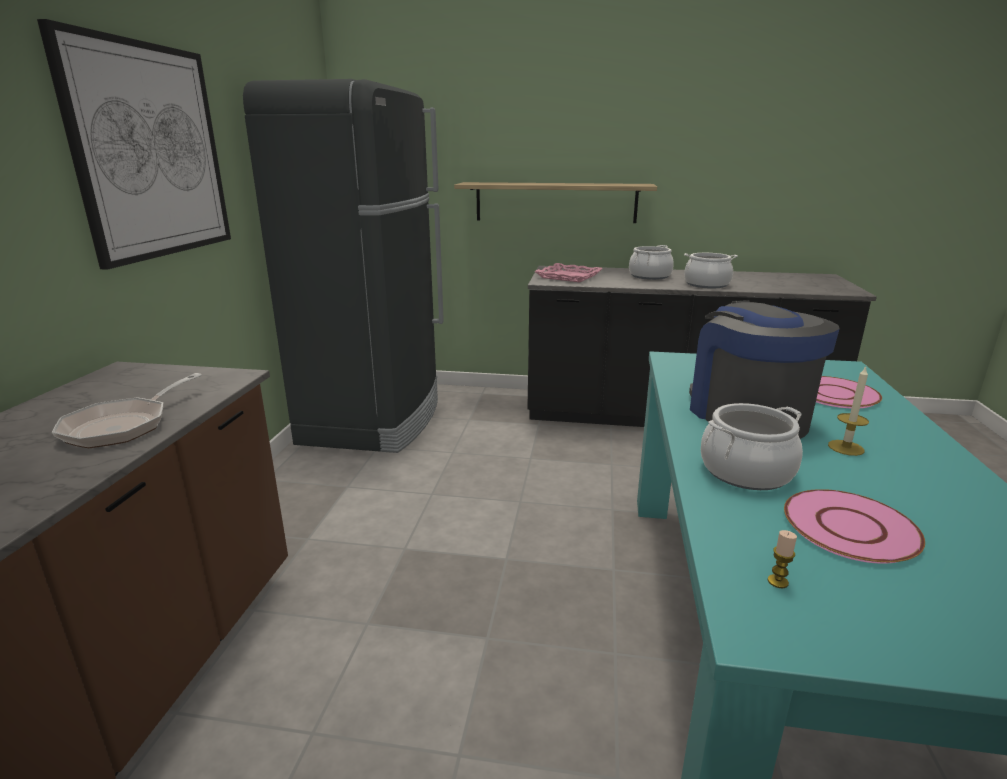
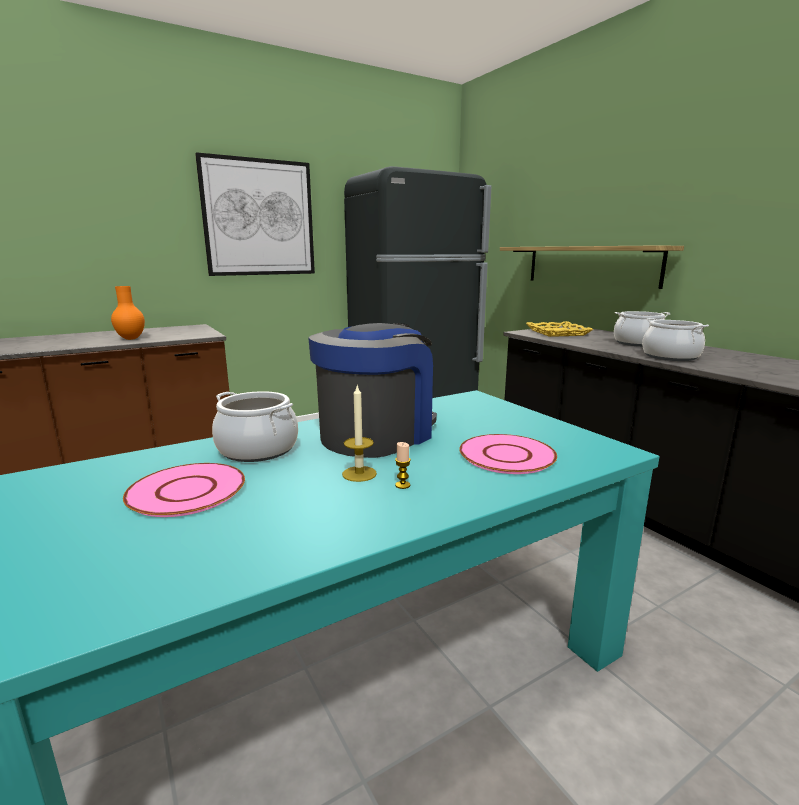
camera: 50 degrees right, 5 degrees down
(123, 426) = (131, 339): frying pan -> orange vase
(569, 276) = (558, 333): pink tray -> yellow tray
(777, 581) = (85, 479): candle -> candle (402, 485)

